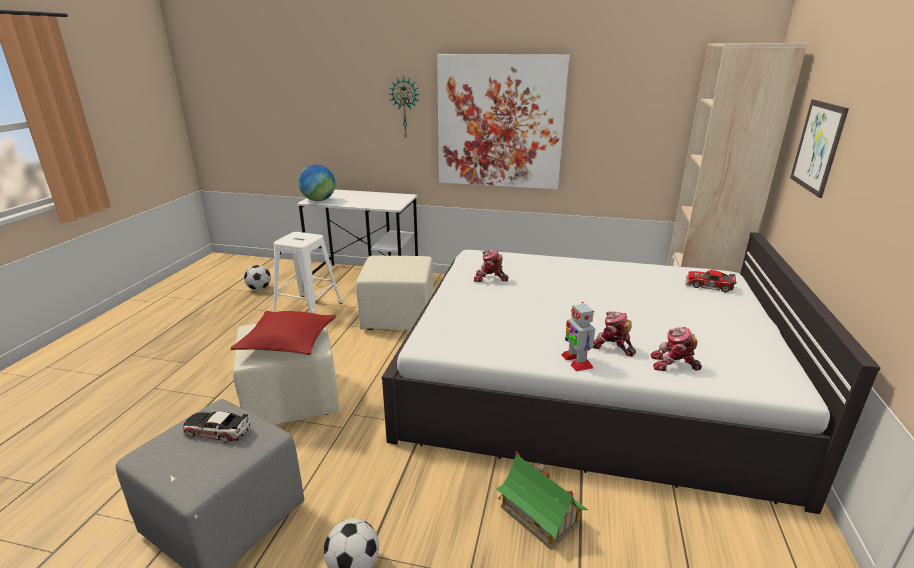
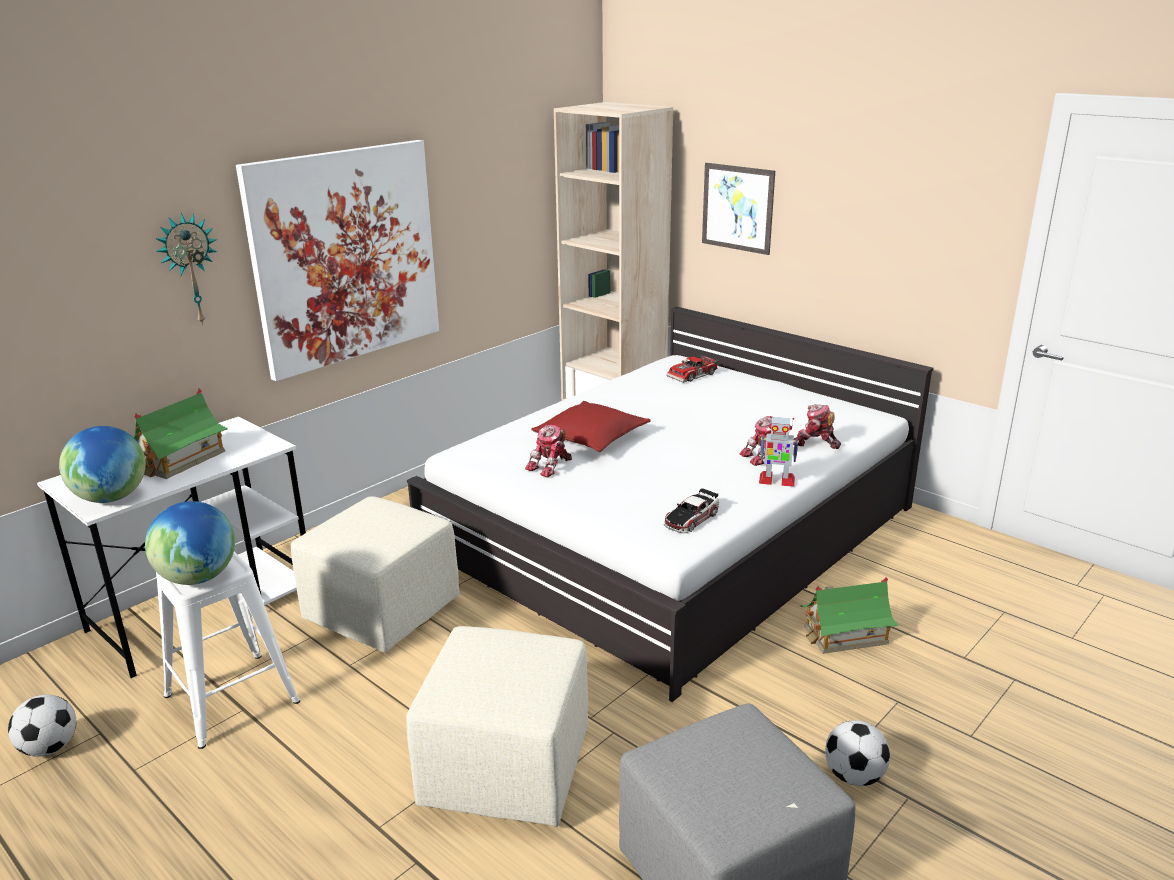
camera: 60 degrees left, 0 degrees up
(217, 431) = (715, 756): toy car -> toy car (691, 518)
(288, 341) = (525, 666): red pillow -> red pillow (591, 437)
(290, 239) = (199, 577): none -> globe
(363, 199) = (180, 460): none -> toy house
(673, 365) = (815, 443): toy robot -> toy robot turned 75 degrees clockwise

